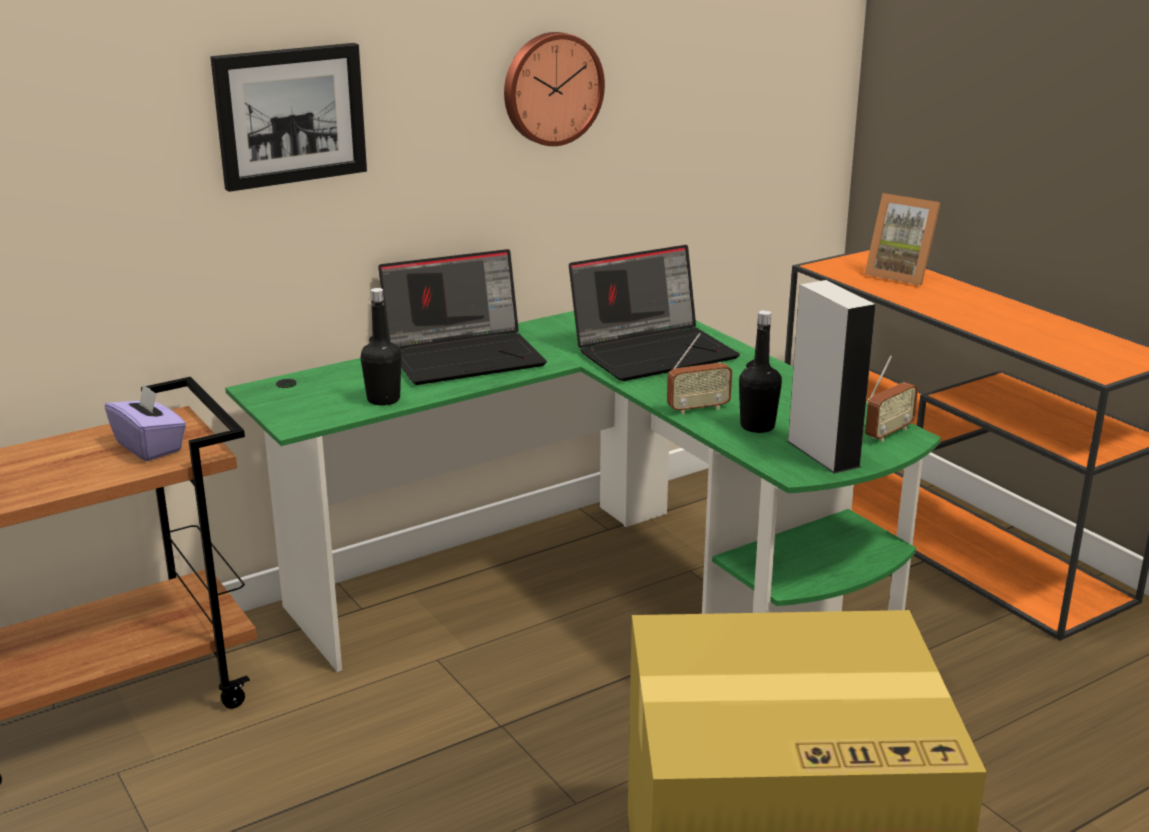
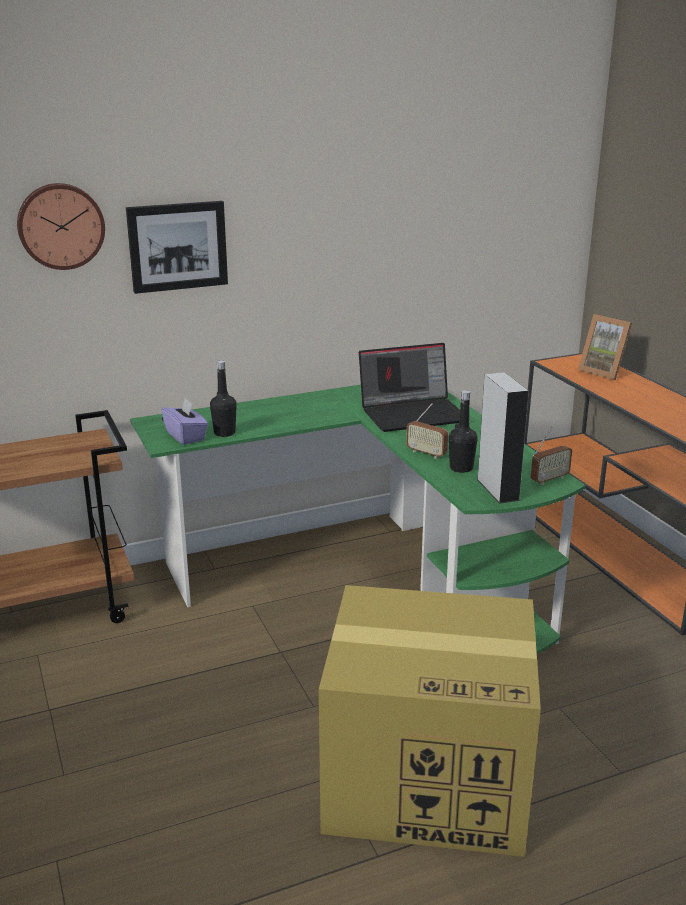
camera: 10 degrees right, 0 degrees up
(150, 446) = (72, 452): purple tissue box -> purple tissue box (186, 436)
(465, 356) = (288, 408): laptop -> none
(551, 88) = (359, 234): wall clock -> wall clock (60, 226)
(698, 408) = (426, 453): radio -> radio turned 45 degrees clockwise

